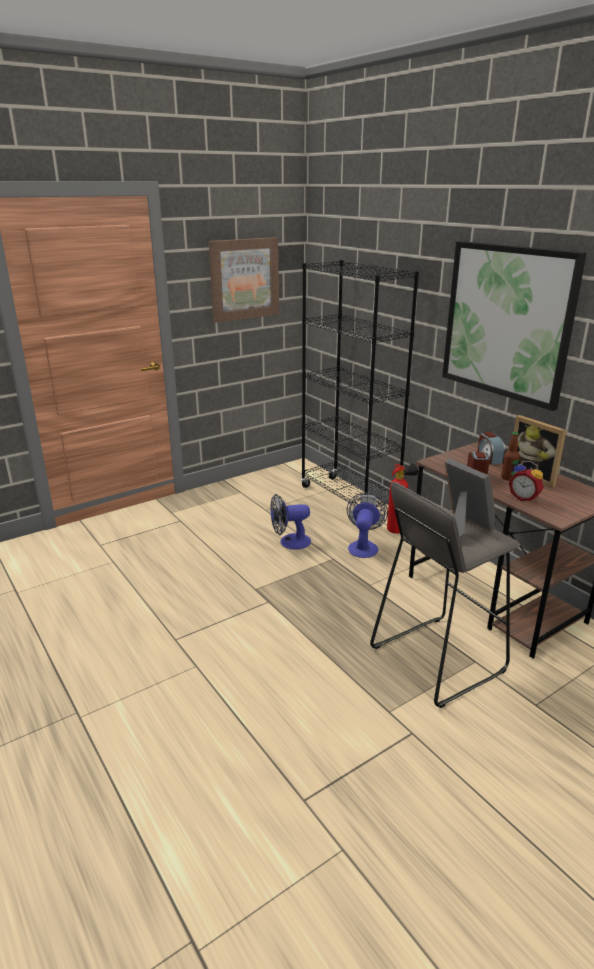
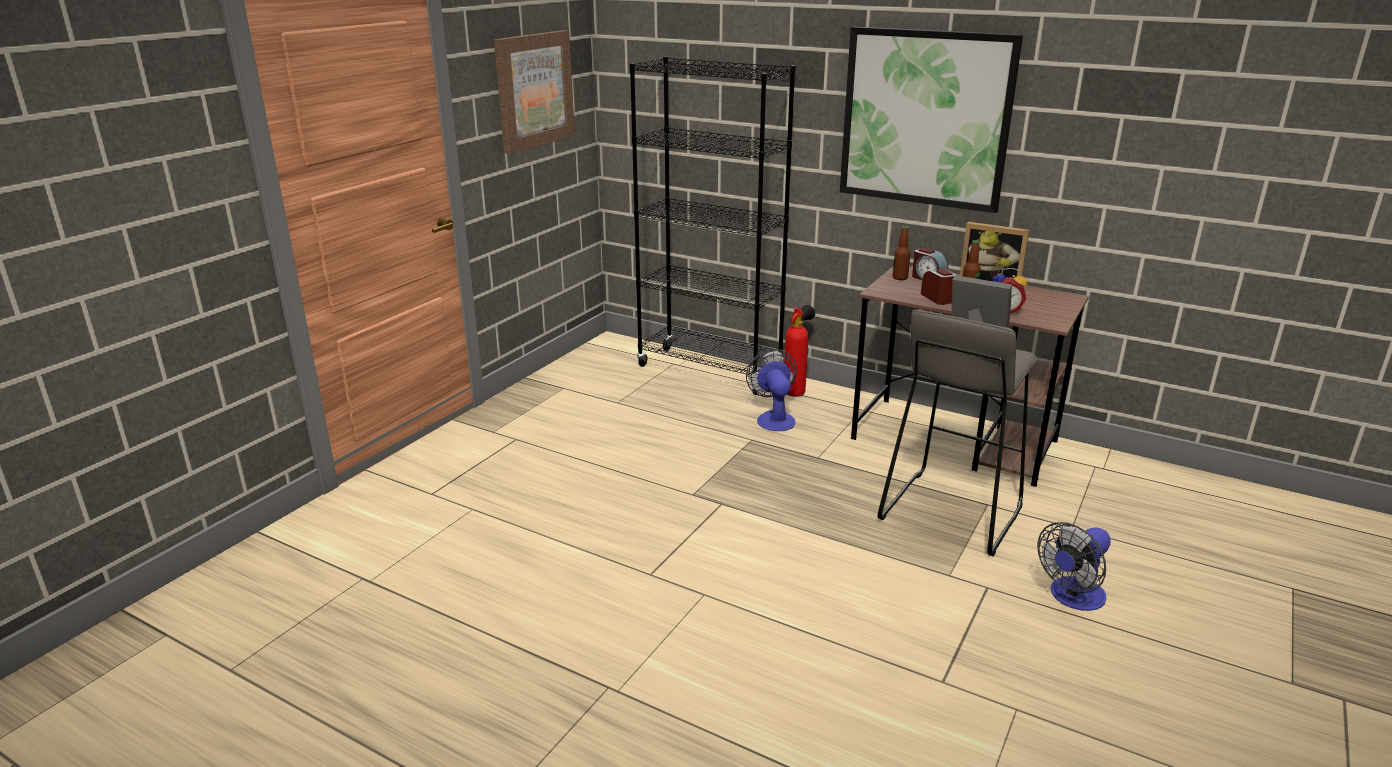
camera: 25 degrees left, 0 degrees up
(289, 542) = (684, 433): fan -> fan (1072, 598)
(465, 454) = (900, 278): none -> bottle

